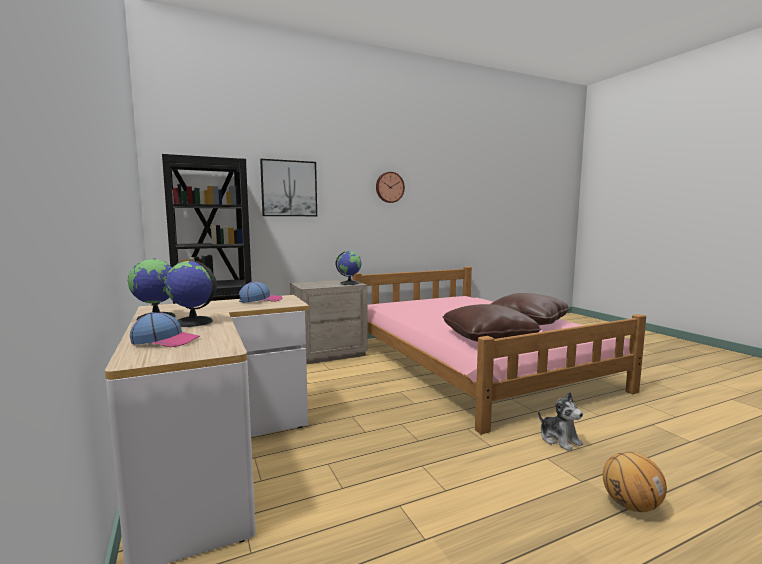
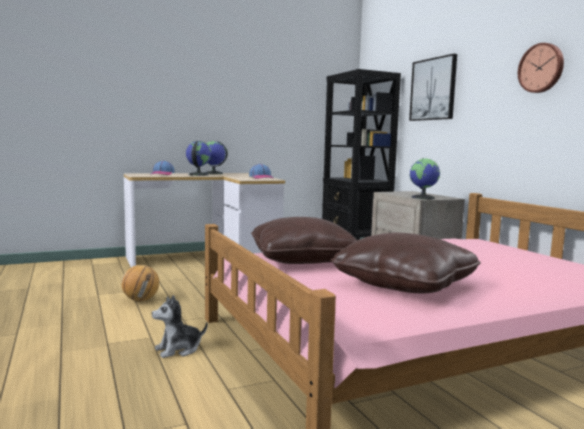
camera: 90 degrees right, 0 degrees up
(630, 505) = (62, 353): basketball -> basketball (141, 300)

